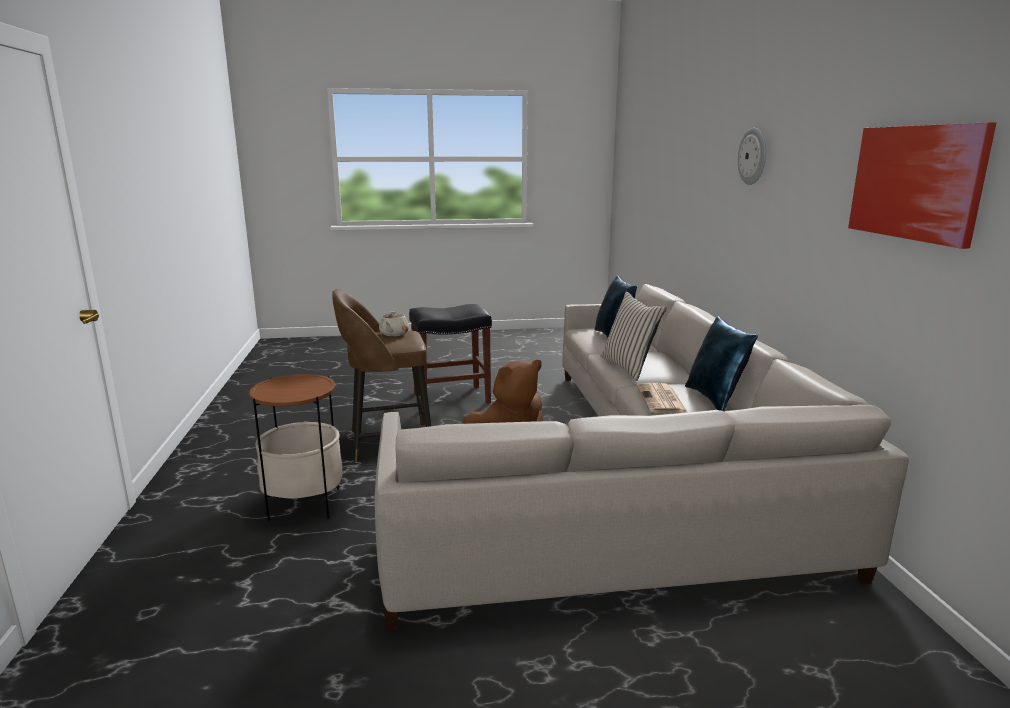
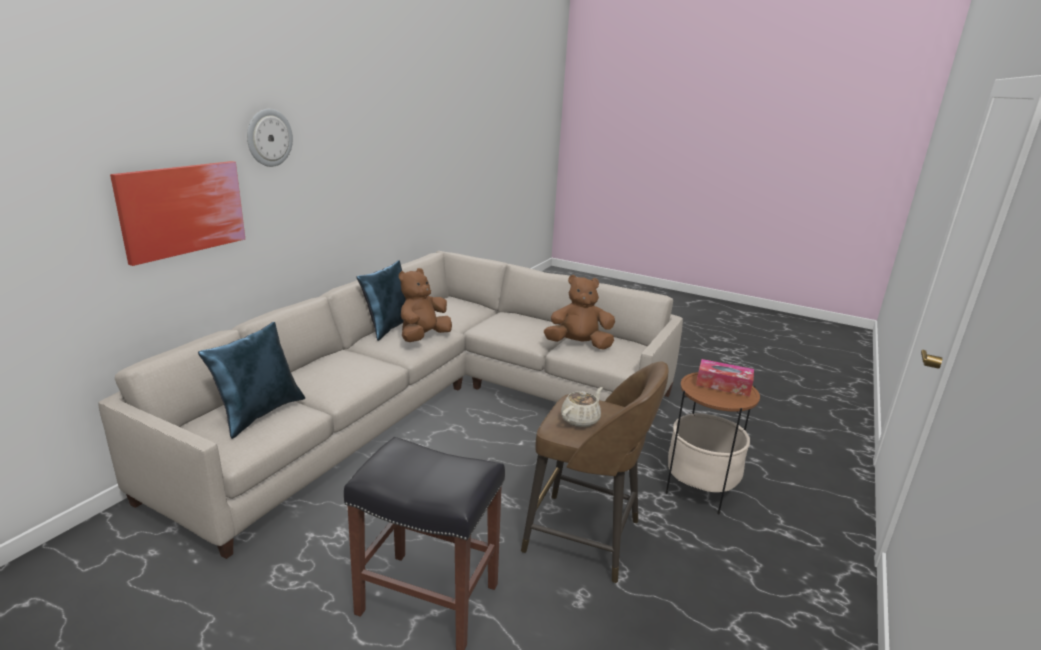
camera: 145 degrees left, 5 degrees up
(289, 390) = (723, 385): none -> tissue box
(629, 367) = (360, 372): beige pillow -> none
(661, 400) = (423, 337): newspaper -> brown plush toy
(915, 182) = (411, 138): picture -> picture (182, 209)

